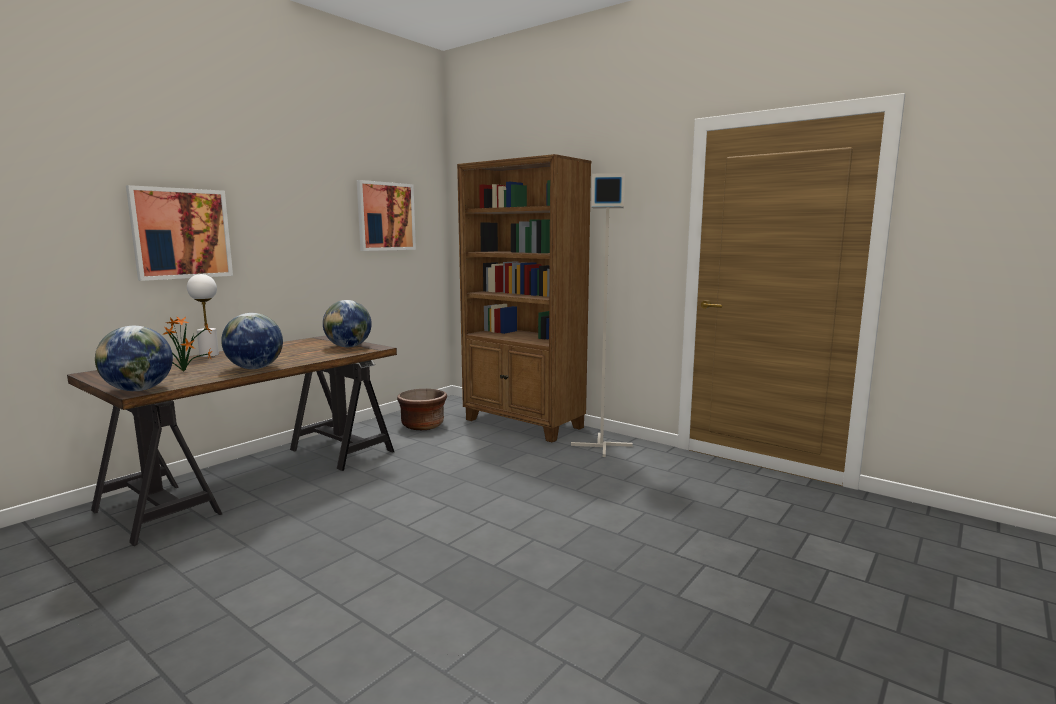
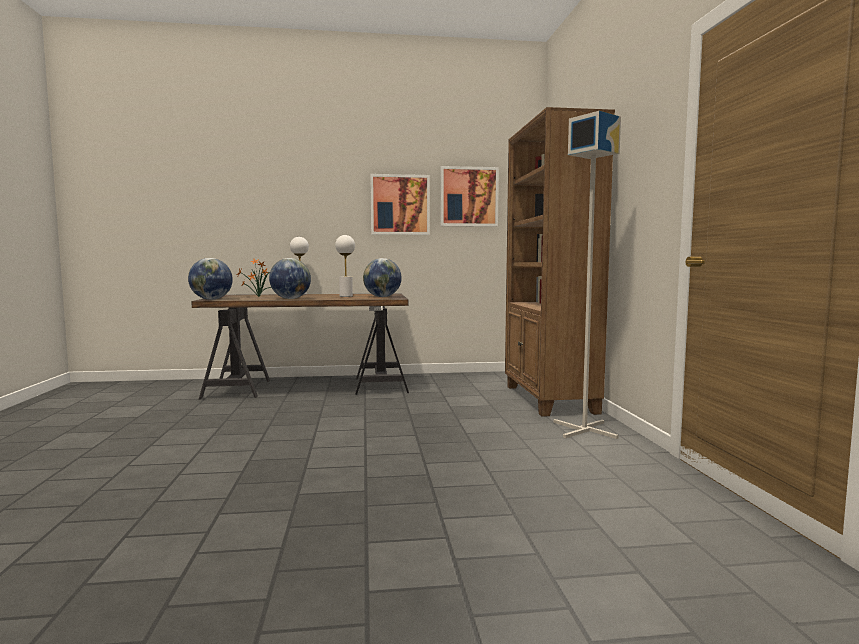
camera: 45 degrees right, 5 degrees down
(181, 233) = (296, 210): picture -> picture (400, 205)
(300, 352) = (346, 296): none -> white table lamp
(423, 425) = (466, 383): brown planter -> none

